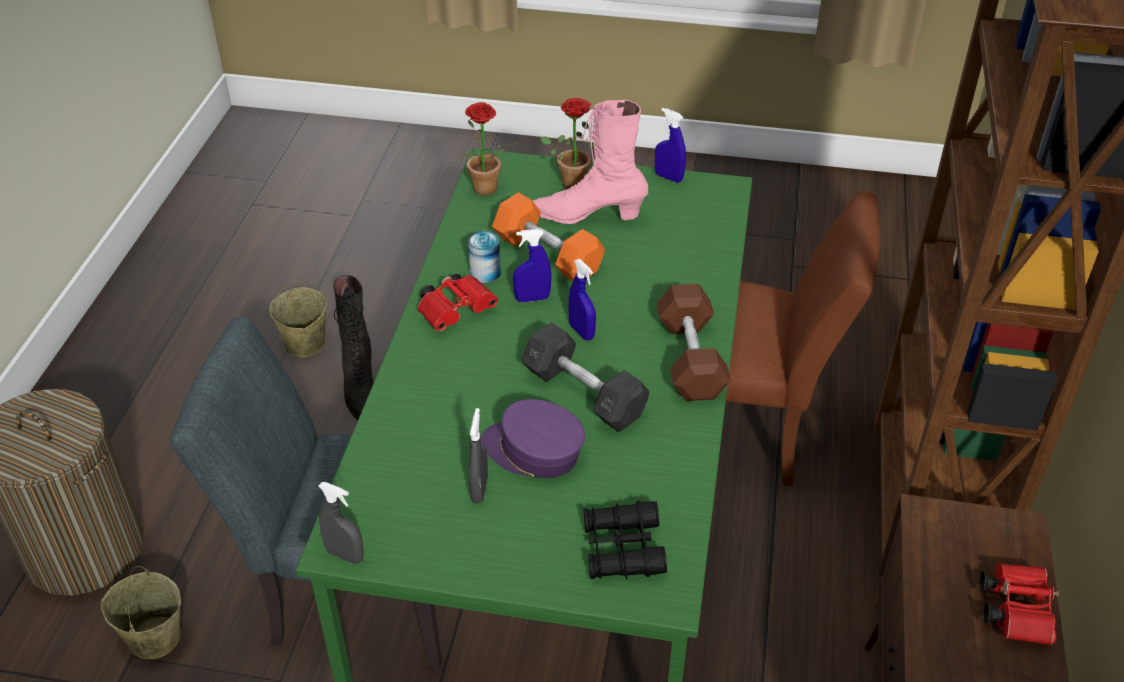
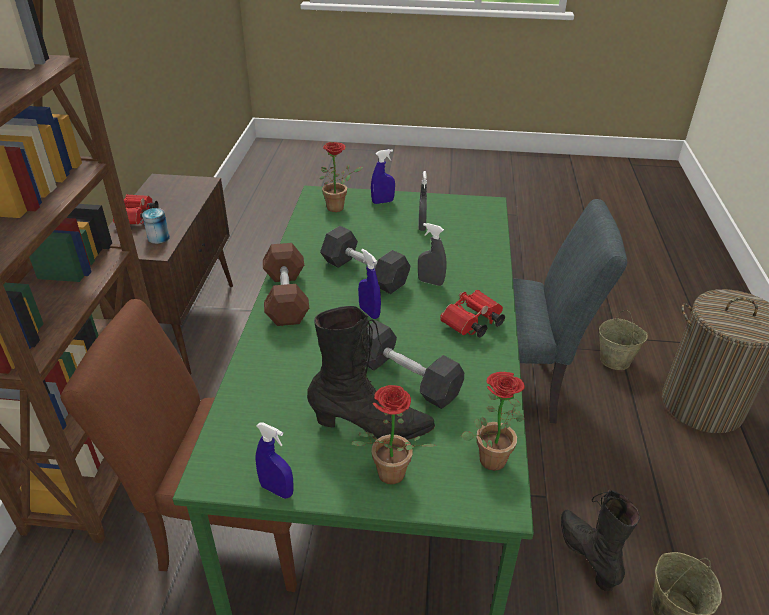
camera: 175 degrees right, 5 degrees down
(345, 555) = (483, 201): grey spray bottle -> grey spray bottle (430, 282)
(485, 273) = (460, 358): can -> can (158, 238)
(532, 298) = (413, 337): blue spray bottle -> blue spray bottle (382, 202)
(533, 451) = (394, 243): purple cap -> none
(548, 255) = (406, 378): orange dumbbell -> grey dumbbell
(588, 215) = (371, 427): pink boot -> black boot
(622, 549) = (339, 207): black binoculars -> potted plant

